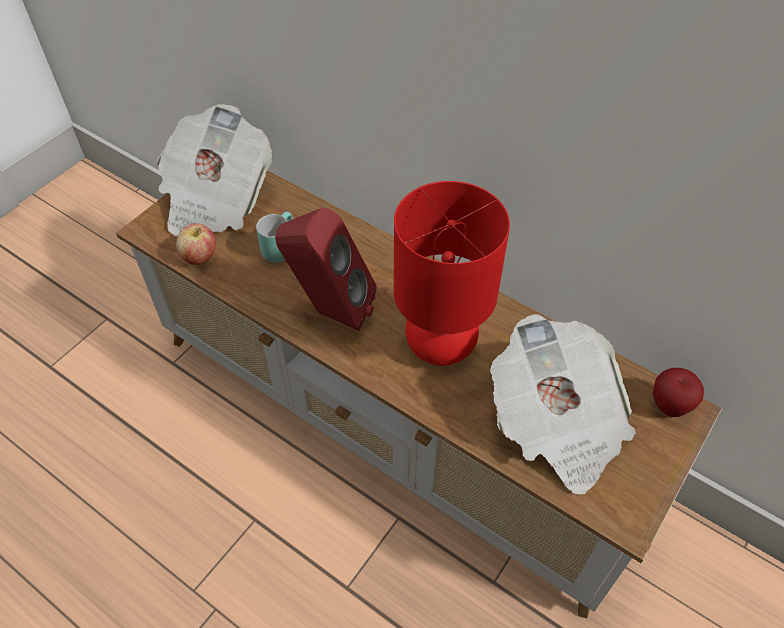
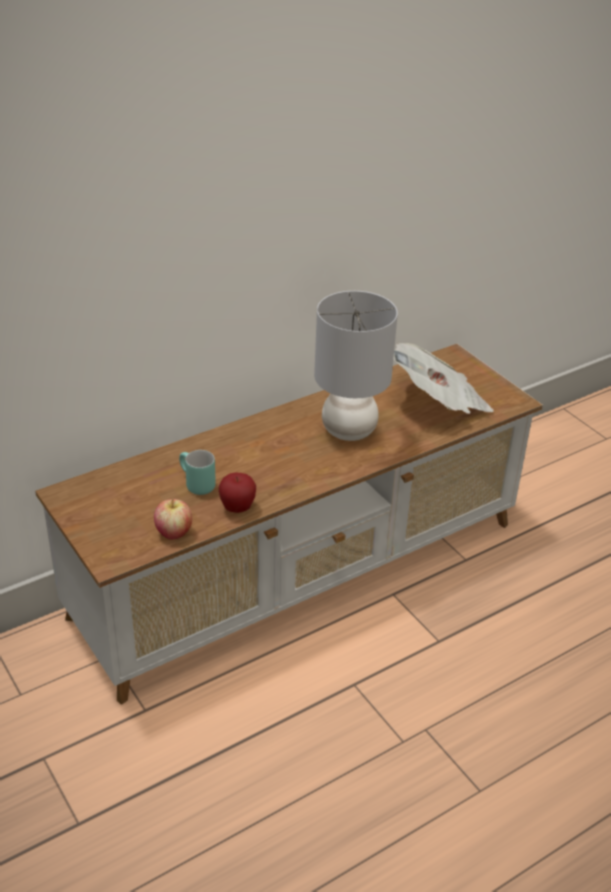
camera: 70 degrees left, 15 degrees down
(215, 198) = (103, 509): newspaper -> none
(330, 311) = (284, 474): red speaker -> none
(440, 346) = (349, 431): red table lamp -> grey table lamp
(669, 406) = (447, 360): apple -> apple (237, 508)

